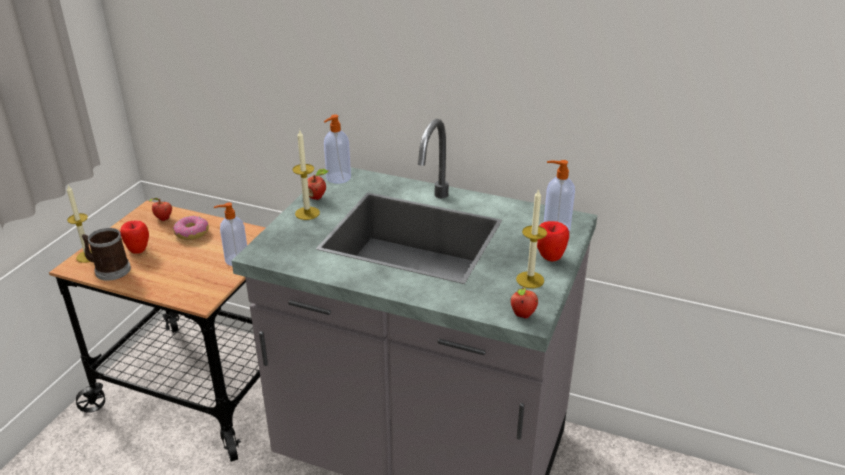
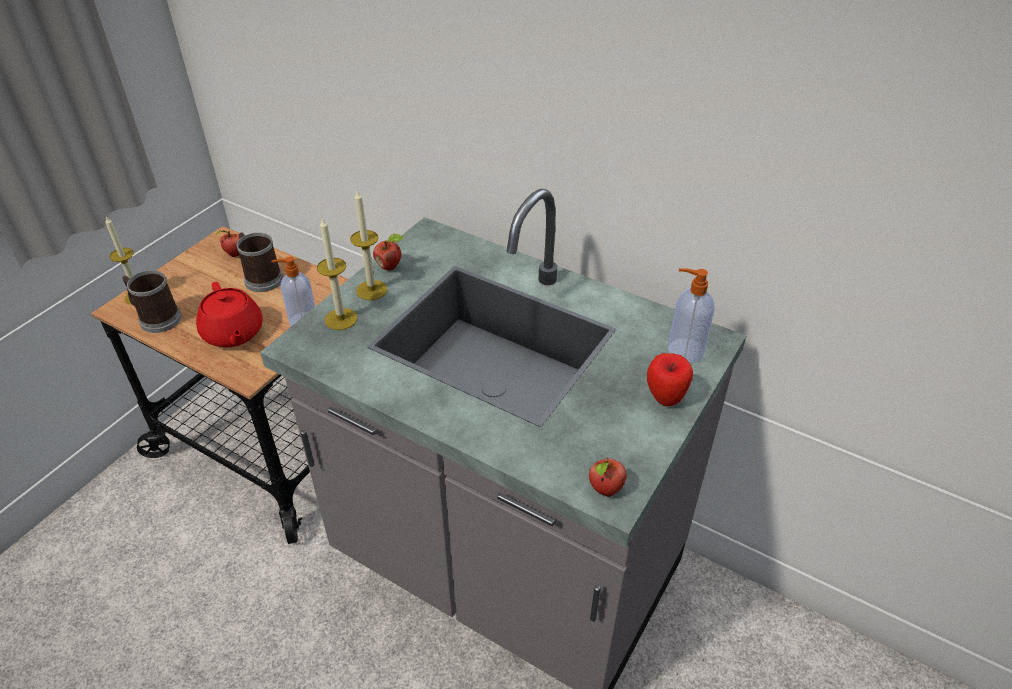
camera: 10 degrees right, 10 degrees up
(138, 250) = (196, 294): apple -> none
(179, 274) = (233, 333): none -> red teapot
(191, 233) = (261, 278): donut -> mug
(338, 178) = (424, 240): soap dispenser -> none
(530, 280) = (629, 432): candle -> candle (341, 319)

